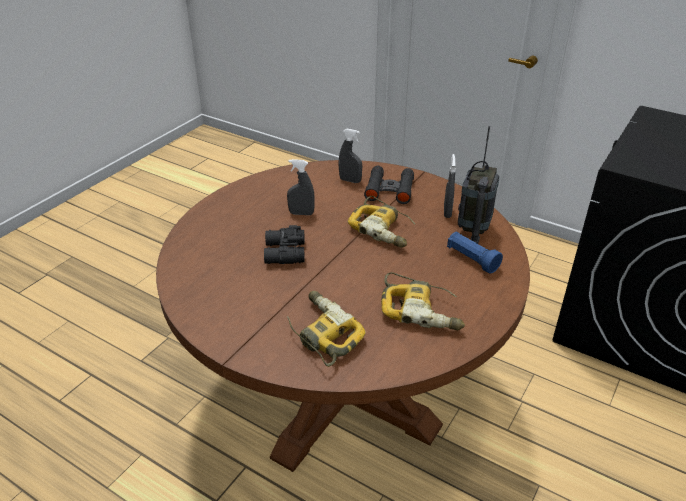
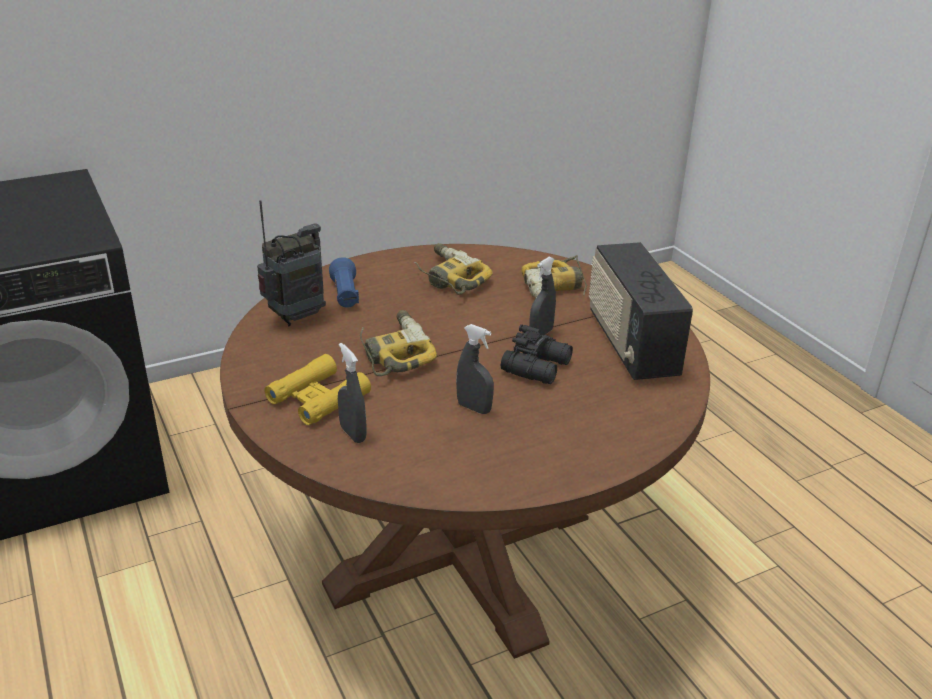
camera: 150 degrees left, 5 degrees down
(228, 297) = (630, 344): none -> radio
(389, 190) = (318, 398): black binoculars -> yellow binoculars
(447, 212) = (293, 344): grey spray bottle -> grey spray bottle (541, 334)

